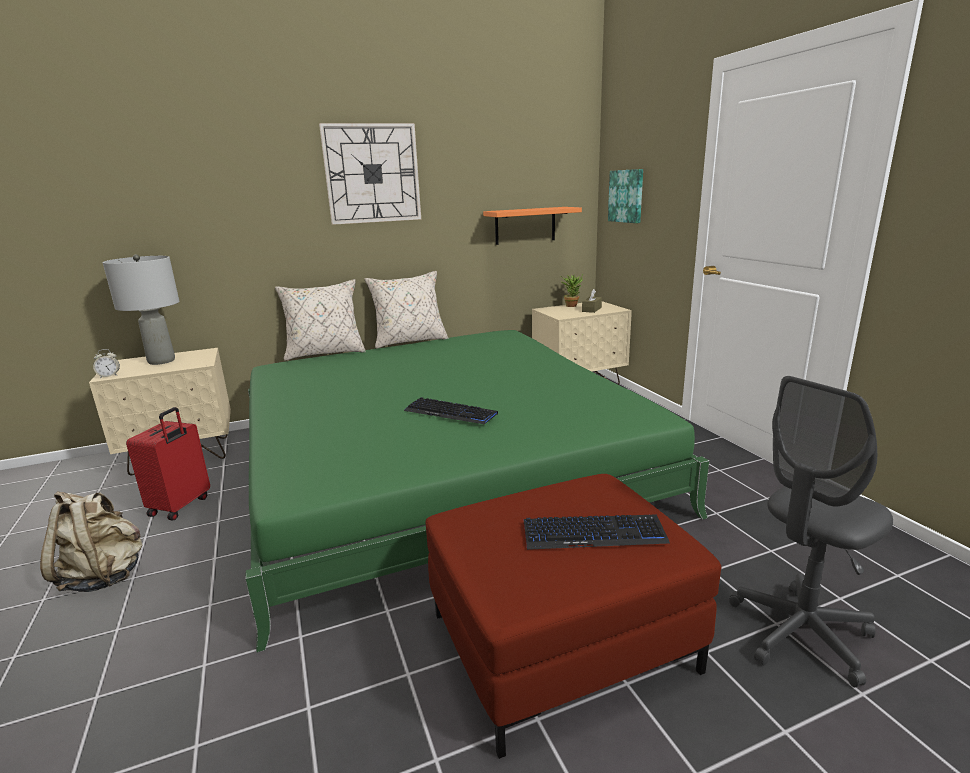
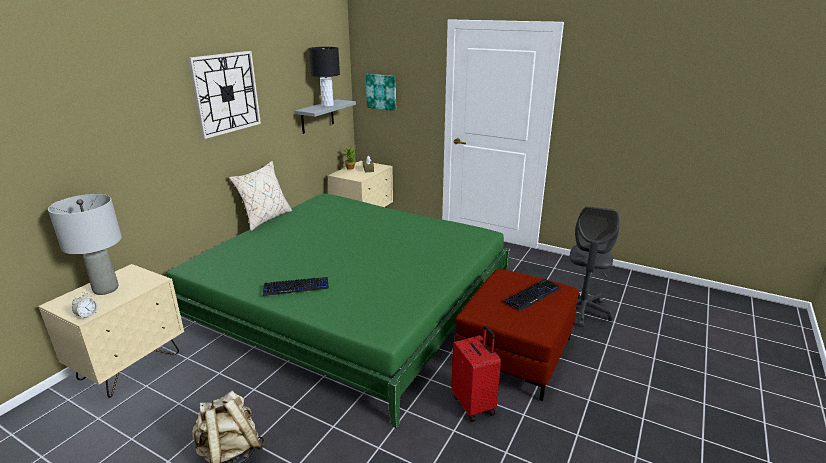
camera: 40 degrees left, 5 degrees up
(181, 506) = (205, 395): red suitcase -> red suitcase (474, 404)
(325, 353) = (213, 244): beige pillow -> none
(450, 413) = (389, 261): keyboard -> keyboard (296, 287)
(525, 225) = (317, 116): orange shelf -> grey shelf
(534, 209) = (327, 105): none -> black table lamp

